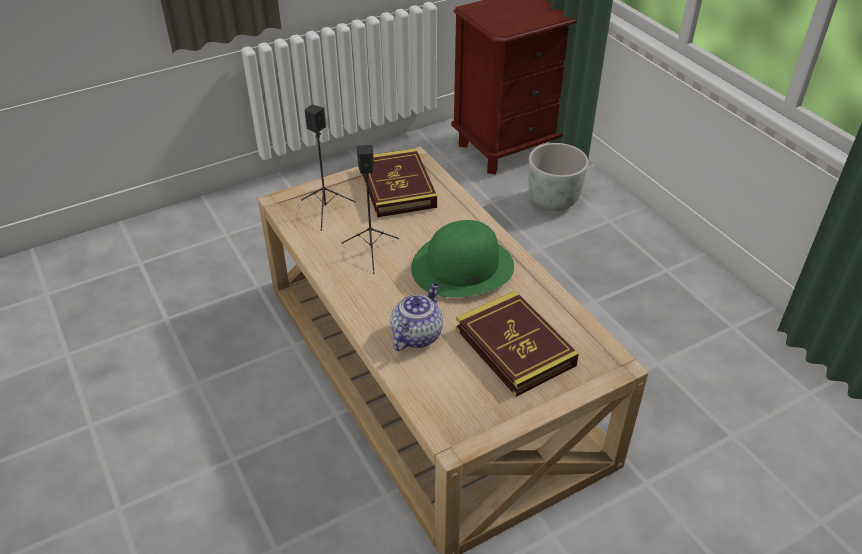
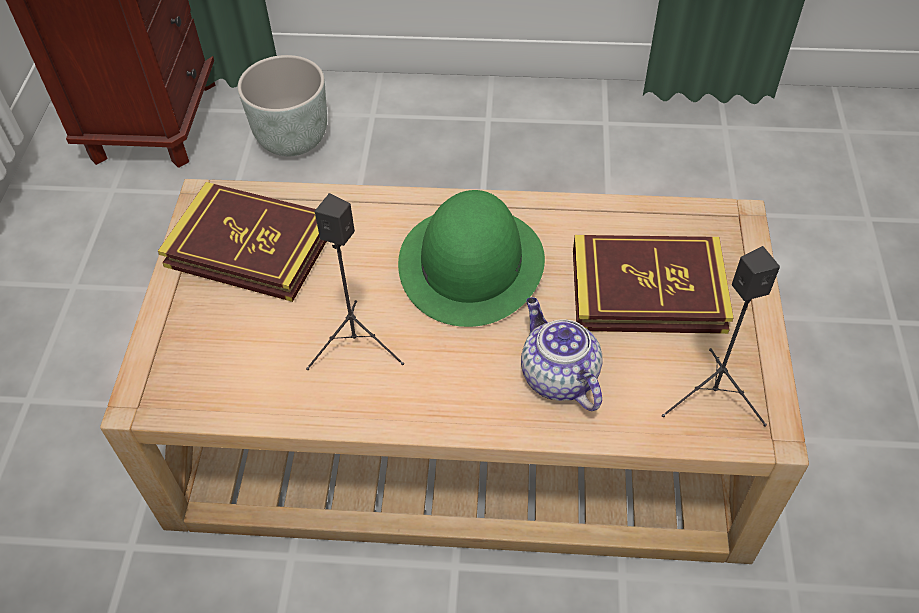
camera: 55 degrees left, 10 degrees up
(326, 210) = (219, 352): black speaker -> black speaker (712, 395)

